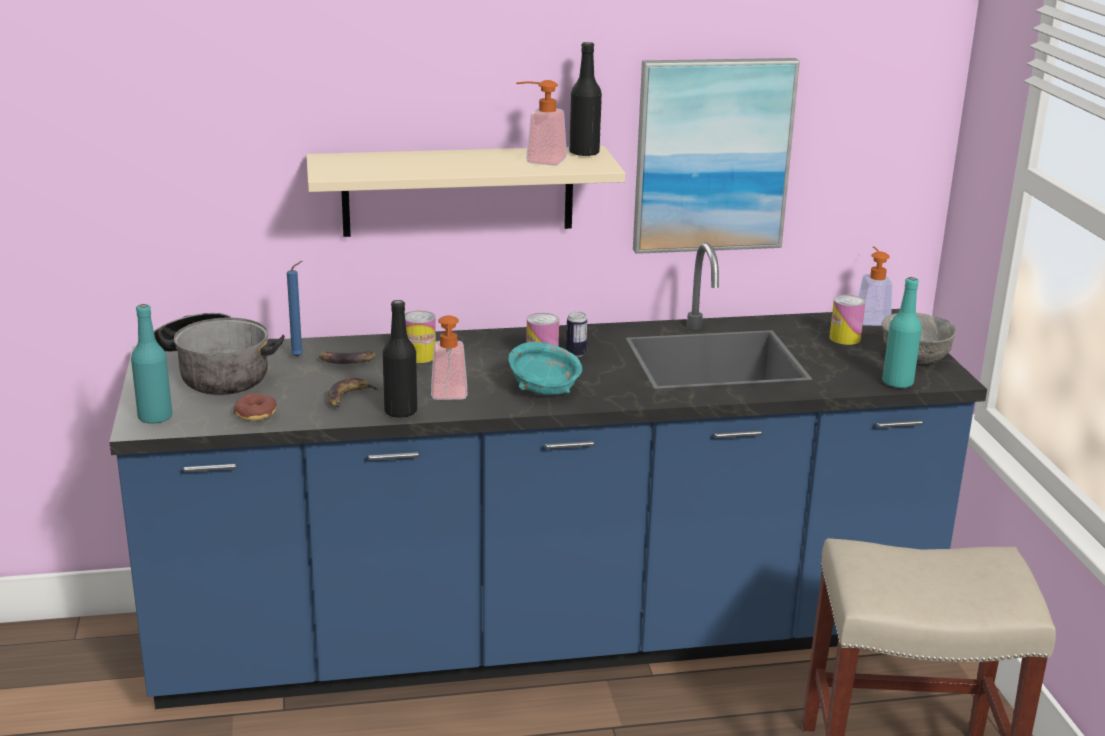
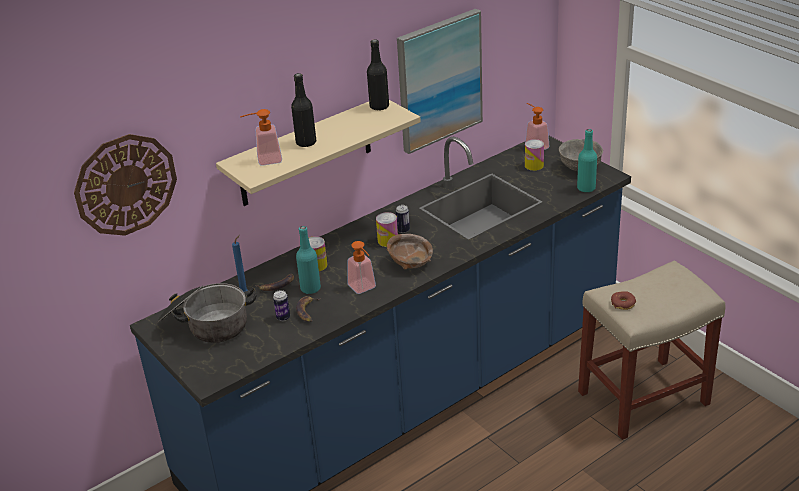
camera: 25 degrees left, 10 degrees up
(155, 417) = (209, 372): turquoise bottle -> turquoise bottle (310, 288)
(161, 136) = (125, 184): none -> wall clock
(256, 414) = (266, 345): donut -> donut (623, 304)
(311, 394) = (283, 318): none -> can
(400, 412) = (348, 310): black bottle -> black bottle (306, 143)
(539, 160) = (361, 122): soap dispenser -> soap dispenser (264, 160)
(543, 388) = (410, 262): turquoise bowl -> brown bowl

